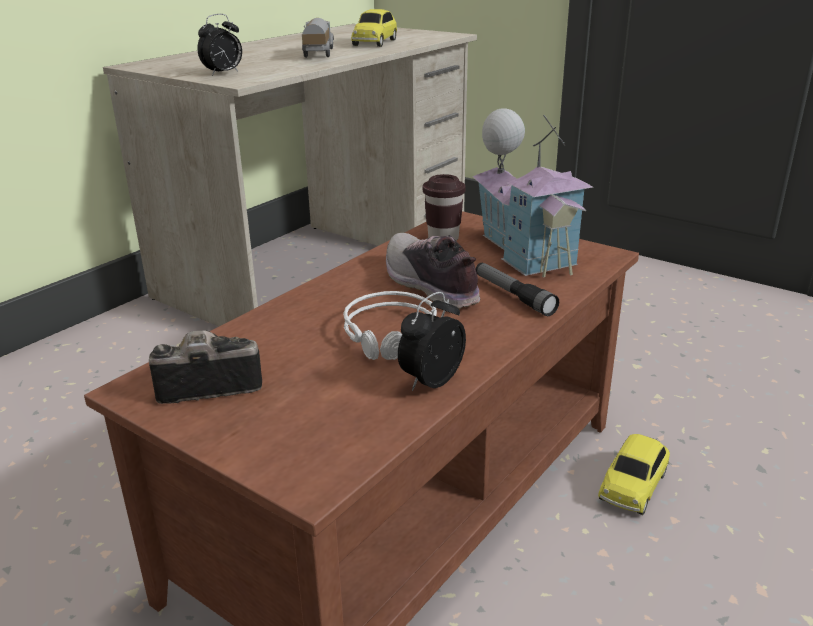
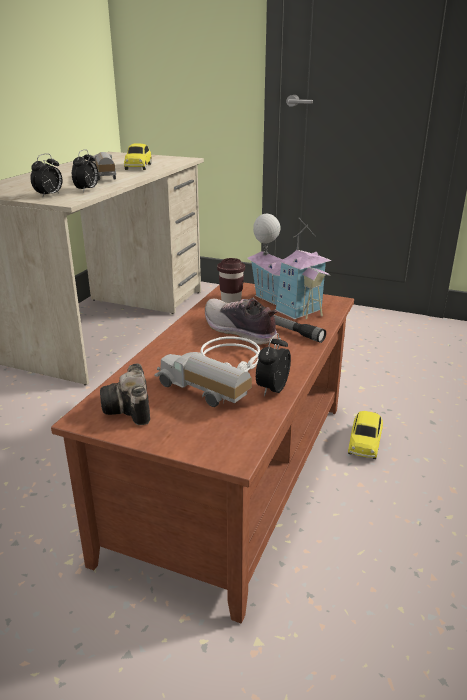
camera: 15 degrees left, 0 degrees up
(204, 385) = (130, 410): camera -> camera turned 75 degrees counterclockwise
(279, 69) = (87, 190): none -> alarm clock
(320, 373) = (201, 393): none -> toy truck

